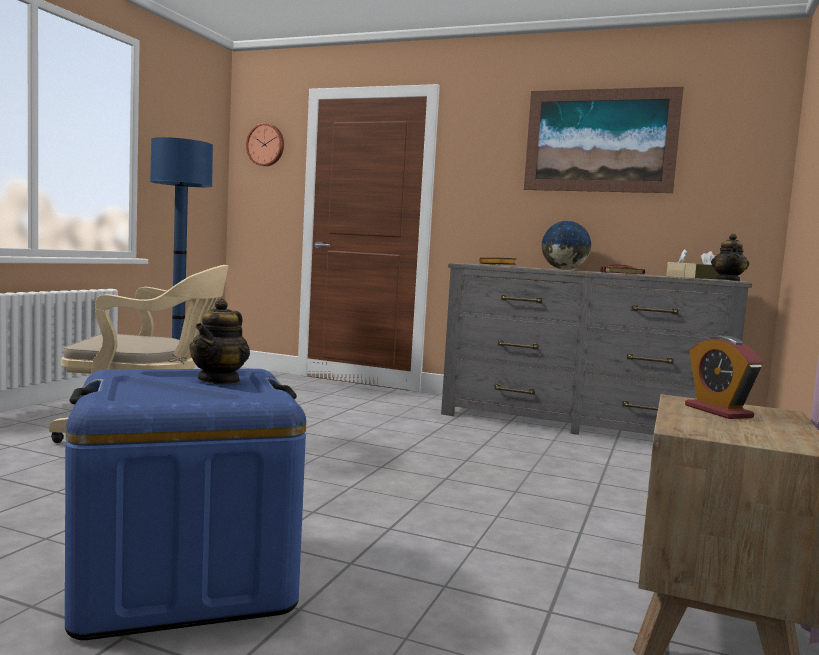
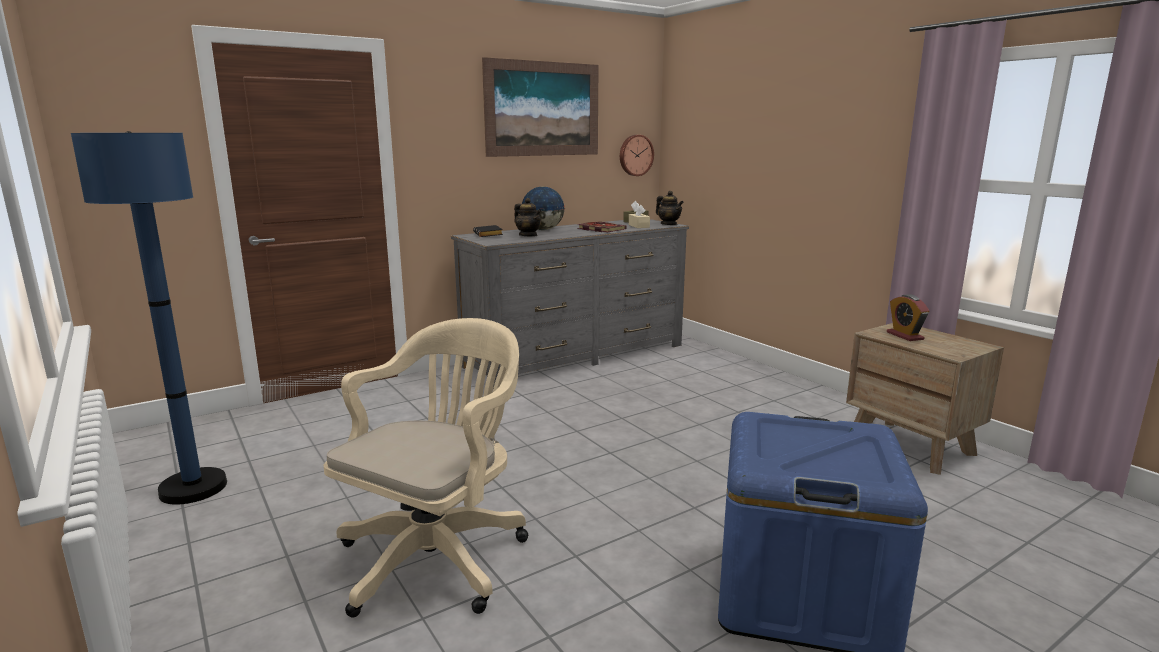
camera: 55 degrees left, 10 degrees up
(219, 380) = (785, 434): teapot -> teapot (528, 235)
(266, 145) = (124, 105): wall clock -> wall clock (635, 155)
(718, 411) = (905, 336): alarm clock -> alarm clock turned 60 degrees clockwise

